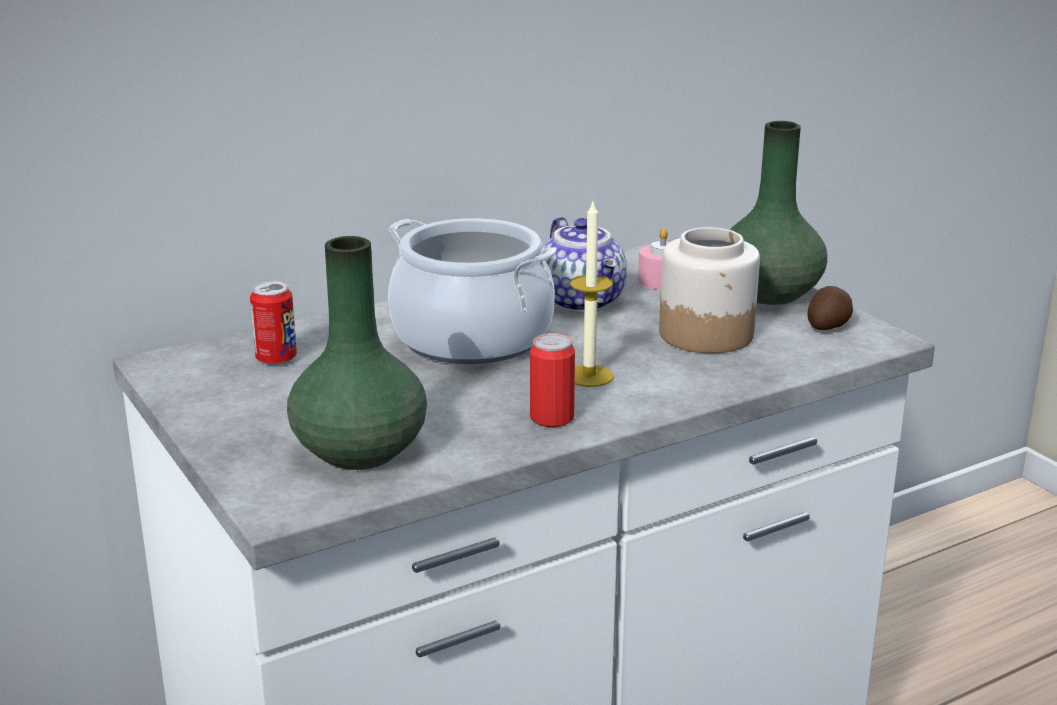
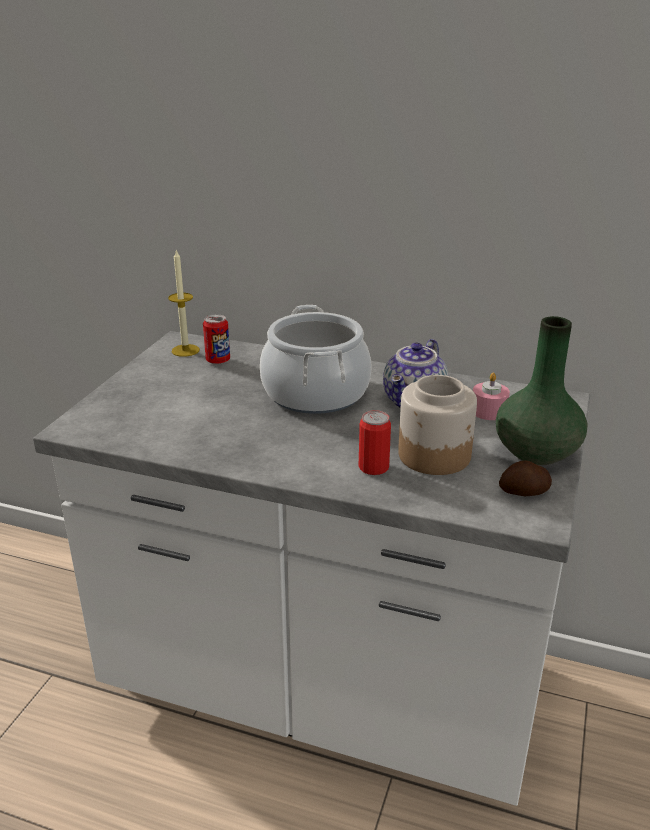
camera: 50 degrees right, 5 degrees up
(358, 451) = (146, 421): green vase -> none
(552, 418) = (250, 454): can -> can (373, 467)
(589, 376) = (318, 443): candle -> candle (185, 350)

